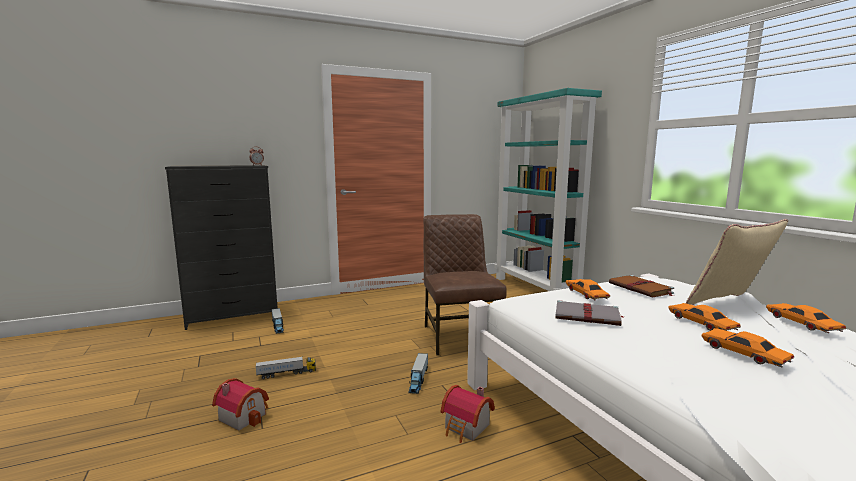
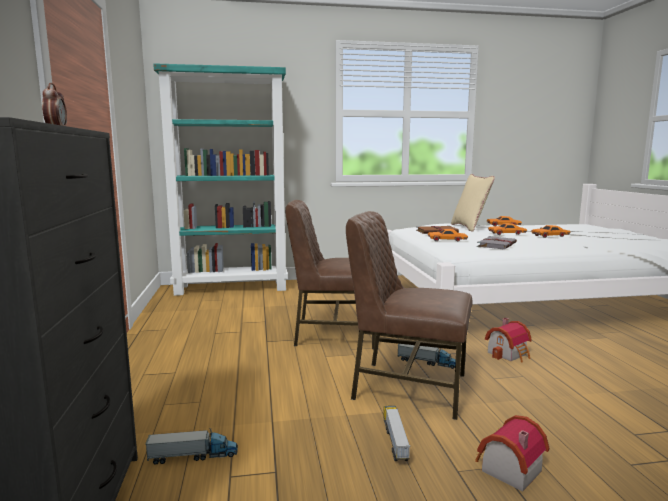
camera: 75 degrees left, 0 degrees up
(365, 373) = (407, 387): none -> brown chair

